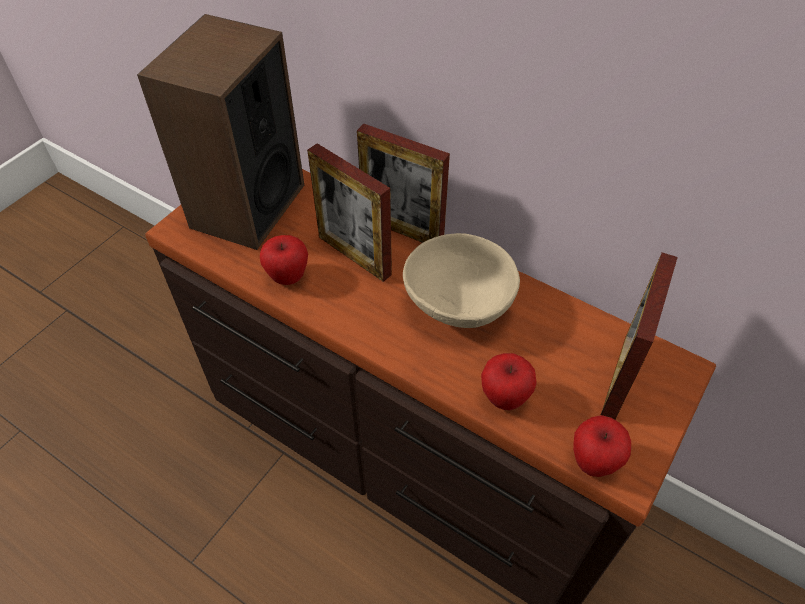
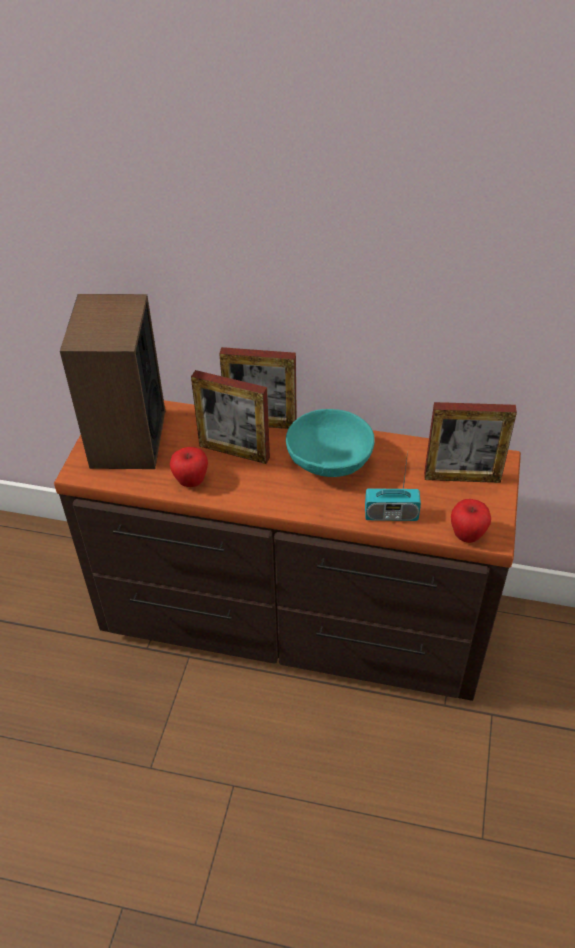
camera: 20 degrees left, 5 degrees down
(459, 304) = (330, 463): beige bowl -> turquoise bowl
(504, 398) = (391, 514): apple -> radio
(620, 376) = (462, 477): picture frame -> picture frame turned 90 degrees counterclockwise

